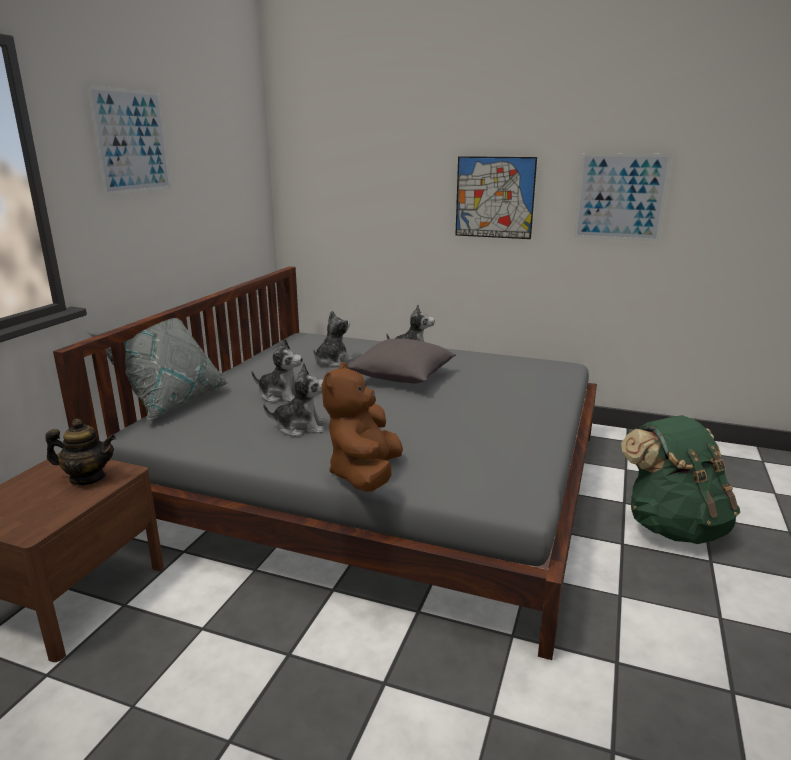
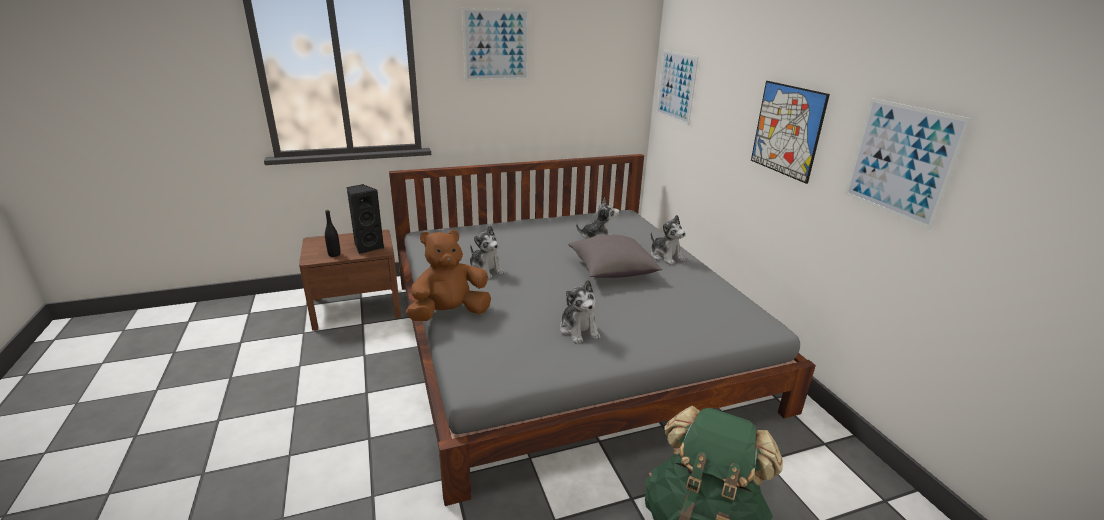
camera: 50 degrees right, 5 degrees up
(55, 509) = (334, 254): none -> black bottle
(87, 478) = (367, 247): teapot -> black speaker
(170, 401) = (469, 224): grey pillow -> none
(281, 396) = (520, 247): plush toy -> plush toy (579, 330)
(316, 183) = (676, 86): none -> picture

